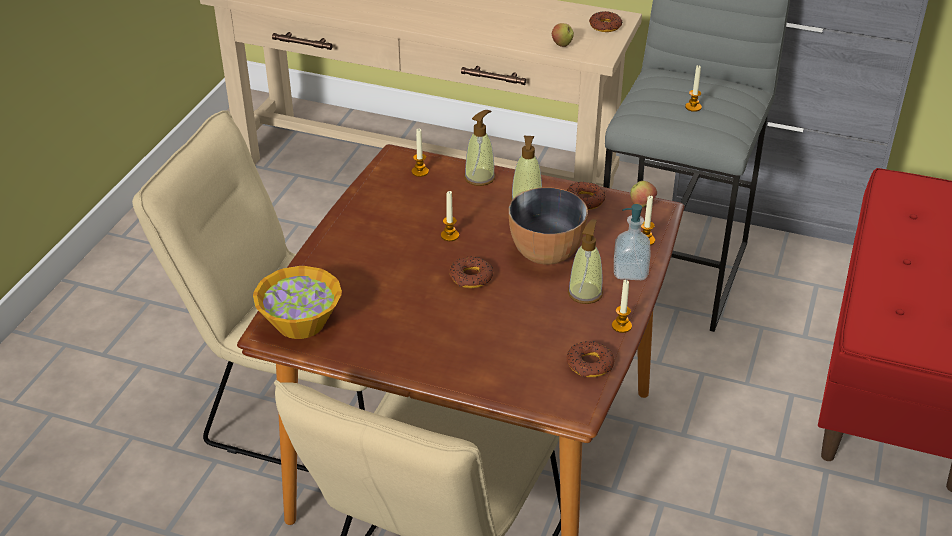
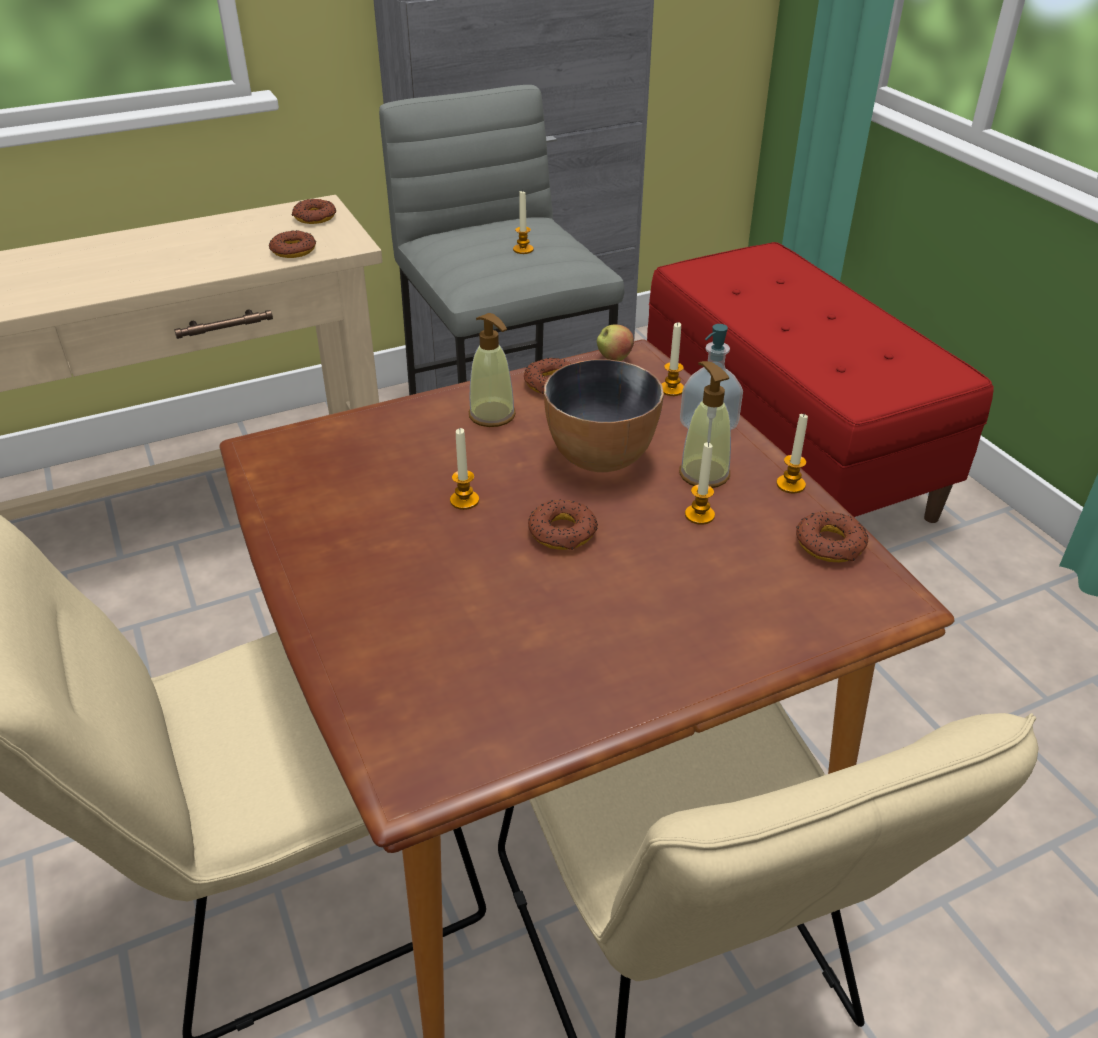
camera: 45 degrees left, 0 degrees up
(301, 323) = (436, 738): bowl -> none
(420, 172) = (316, 450): candle -> candle (699, 515)
(480, 177) = (401, 419): soap dispenser -> none
(562, 45) = (293, 250): apple -> donut

